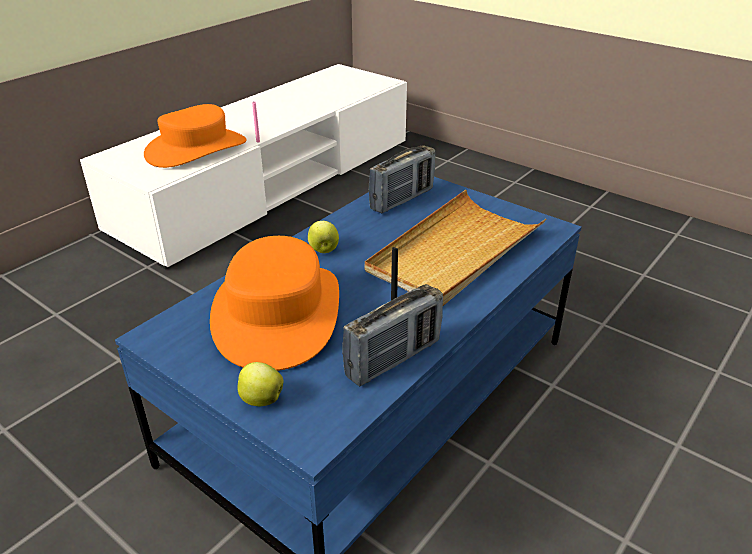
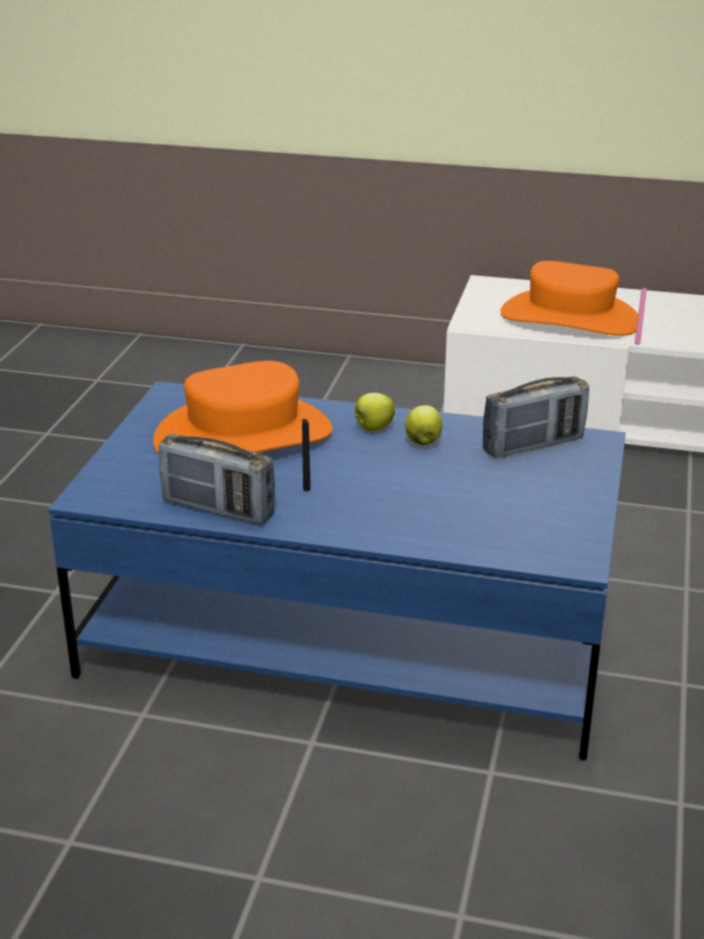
camera: 65 degrees right, 5 degrees down
(260, 399) = (122, 461): apple -> apple (423, 442)
(402, 199) = (533, 445): radio -> radio turned 45 degrees counterclockwise
(454, 252) = (444, 503): beige tray -> none

